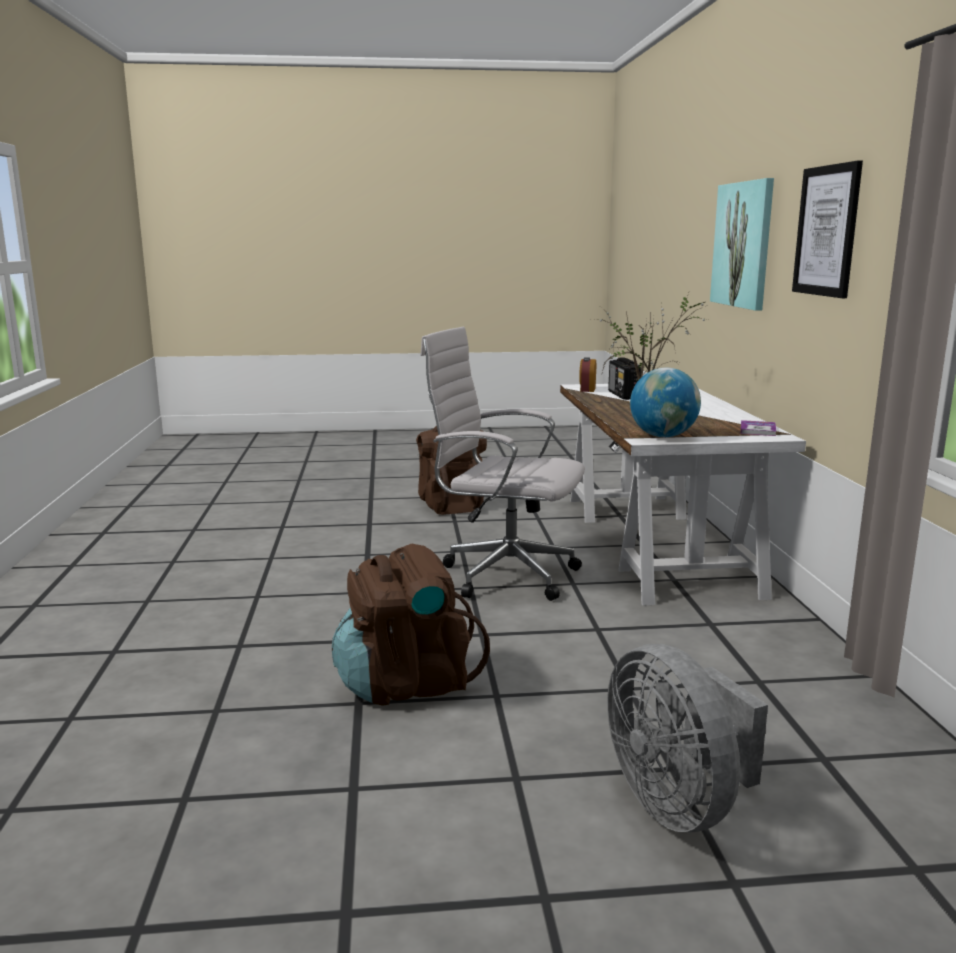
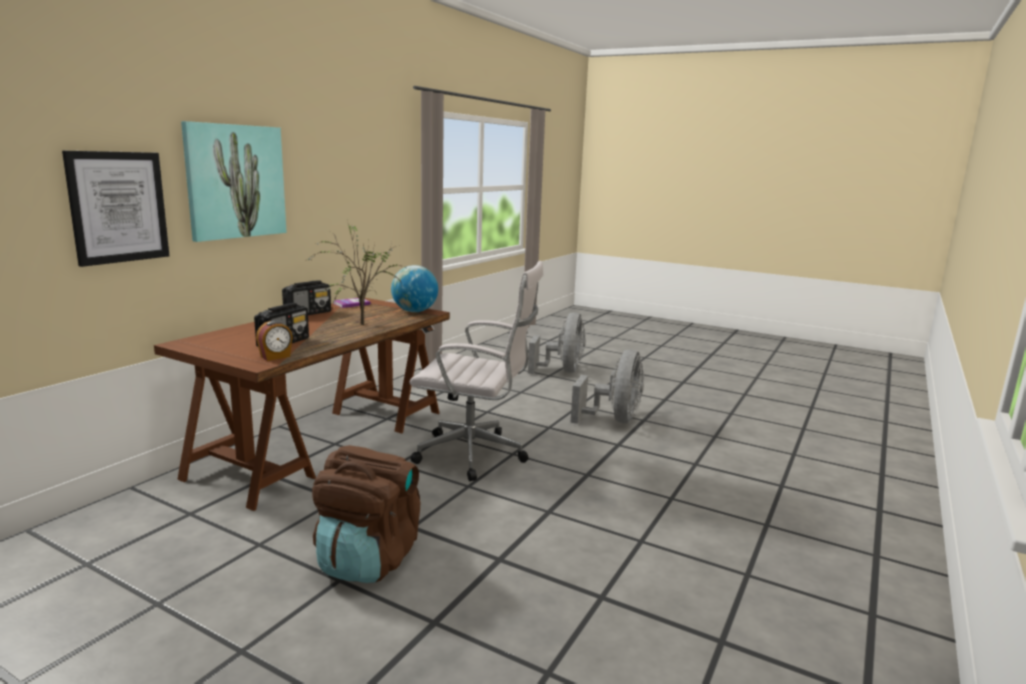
camera: 145 degrees left, 0 degrees up
(406, 683) = (614, 420): brown backpack -> grey fan
(503, 574) = (476, 455): white office chair -> white office chair turned 45 degrees counterclockwise
(656, 543) = (324, 442): white desk -> brown desk
(730, 413) = (308, 313): none -> radio
(827, 231) = (344, 170): picture -> picture (118, 207)

